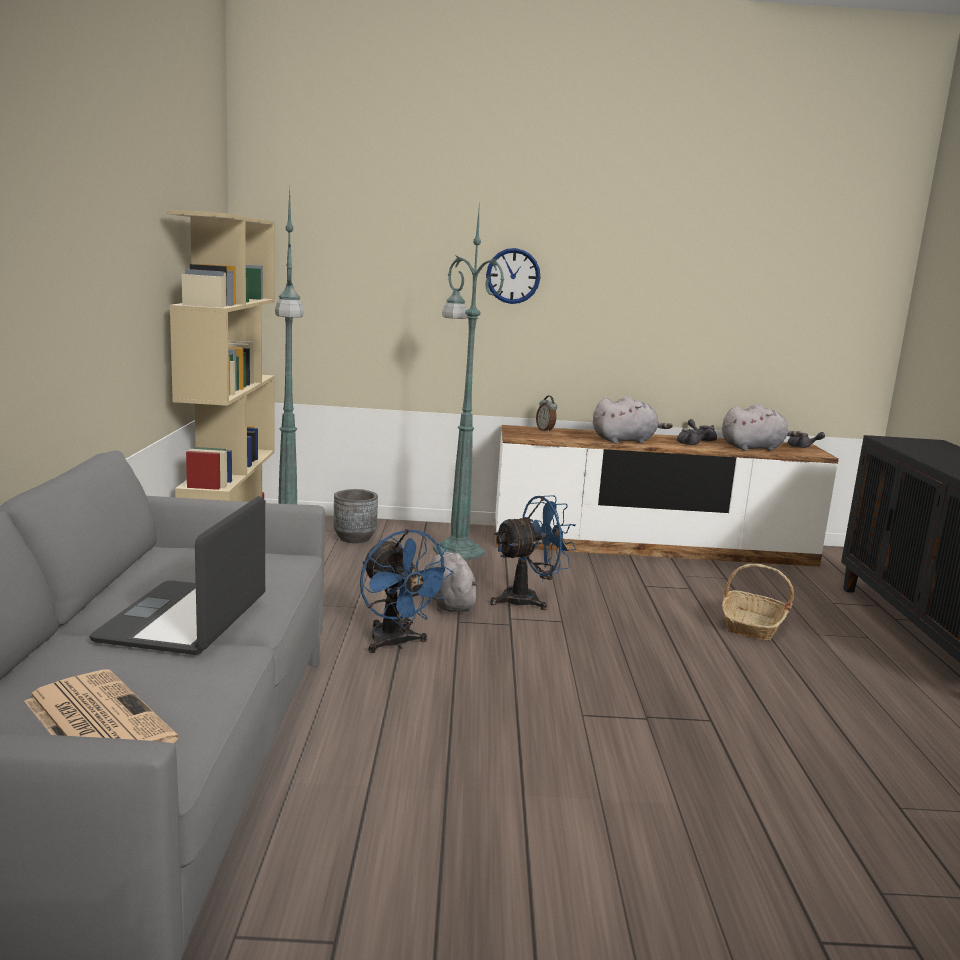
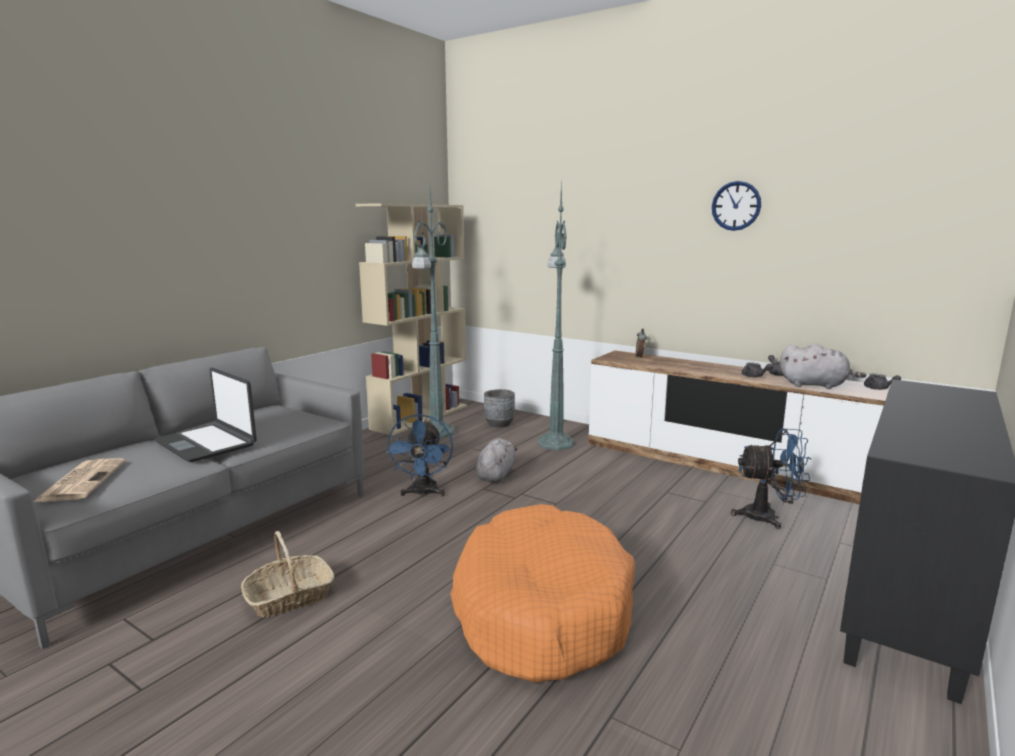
camera: 35 degrees right, 0 degrees up
(186, 620) = (207, 443): laptop -> laptop turned 90 degrees counterclockwise
(513, 276) = (621, 233): wall clock -> wall clock (736, 206)
(528, 599) = (555, 484): blue fan -> blue fan (768, 517)
(626, 441) = (694, 369): grey plush toy -> none
(712, 735) = (541, 609): none -> orange dog bed
(751, 625) = (715, 542): basket -> basket (289, 597)

